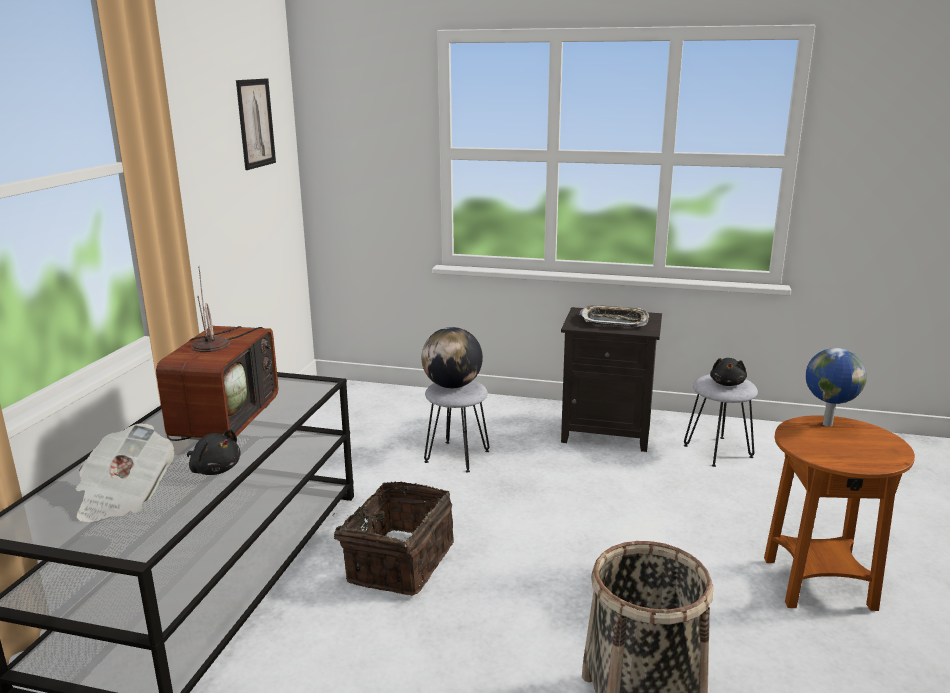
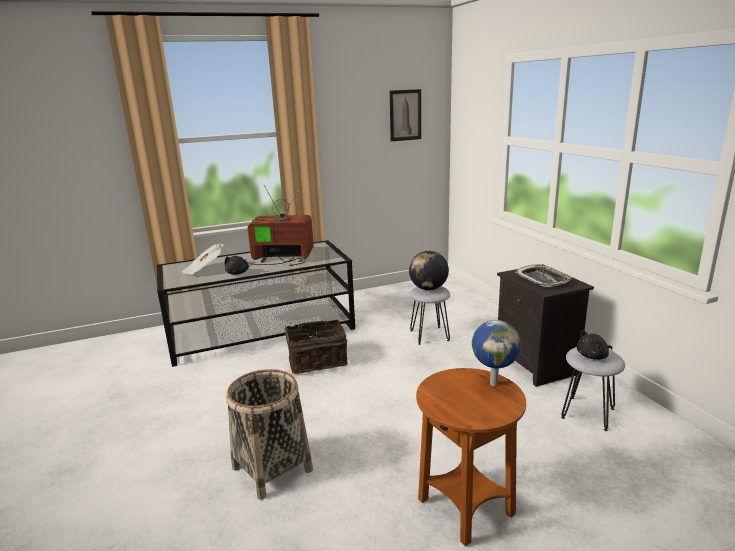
camera: 55 degrees right, 0 degrees up
(224, 419) = (281, 259): television -> television turned 150 degrees counterclockwise

